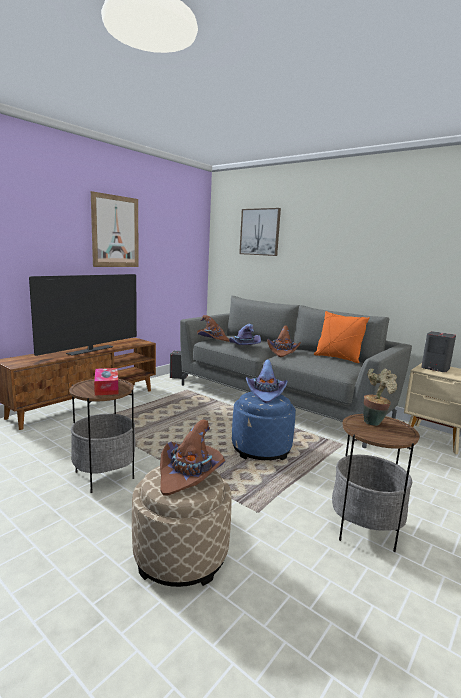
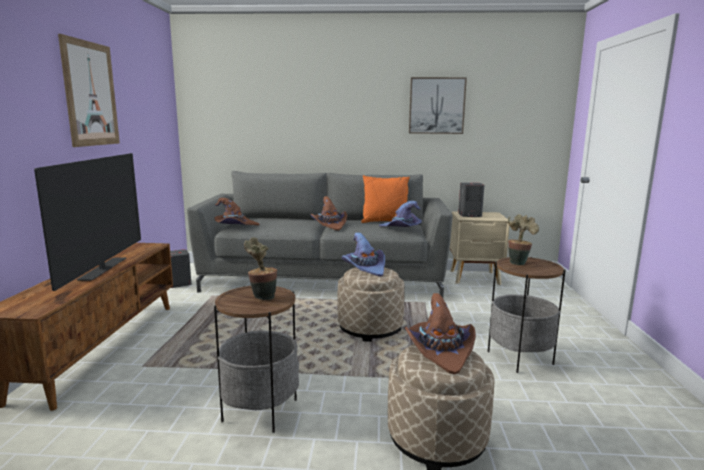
camera: 35 degrees left, 0 degrees up
(106, 387) = (262, 297): tissue box -> potted plant
(243, 346) = (284, 227): purple hat -> purple hat (401, 228)
(260, 232) = (255, 92): picture -> picture (436, 106)
(261, 449) = (370, 328): blue ottoman -> beige ottoman

